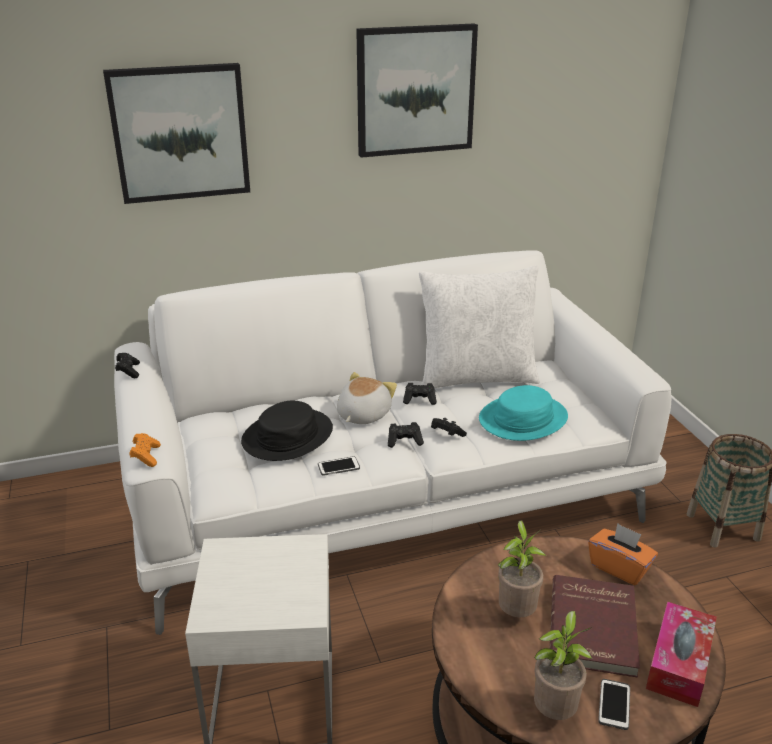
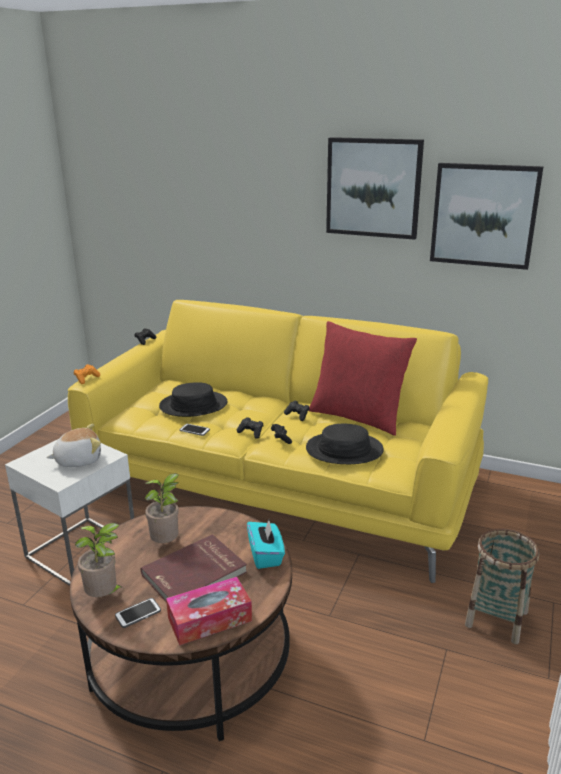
camera: 40 degrees right, 5 degrees down
(180, 133) = (213, 198): picture -> picture (484, 215)
(362, 415) = (252, 411): plush toy -> plush toy (78, 460)
(385, 491) = (281, 482): white sofa -> yellow sofa
(476, 377) = (358, 416): white pillow -> red pillow
(523, 419) = (344, 450): turquoise hat -> black hat
(619, 567) = (266, 555): orange tissue box -> turquoise tissue box

